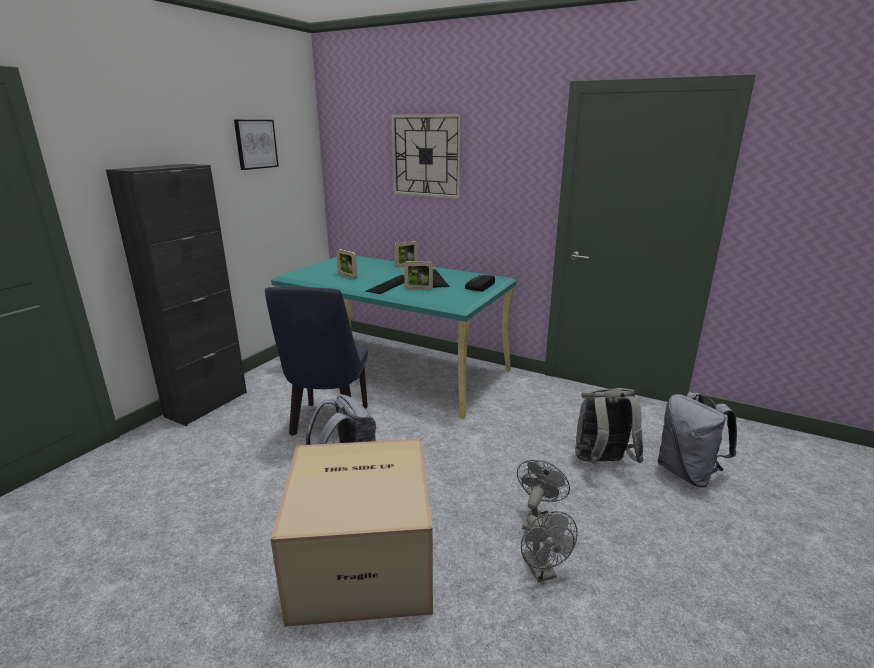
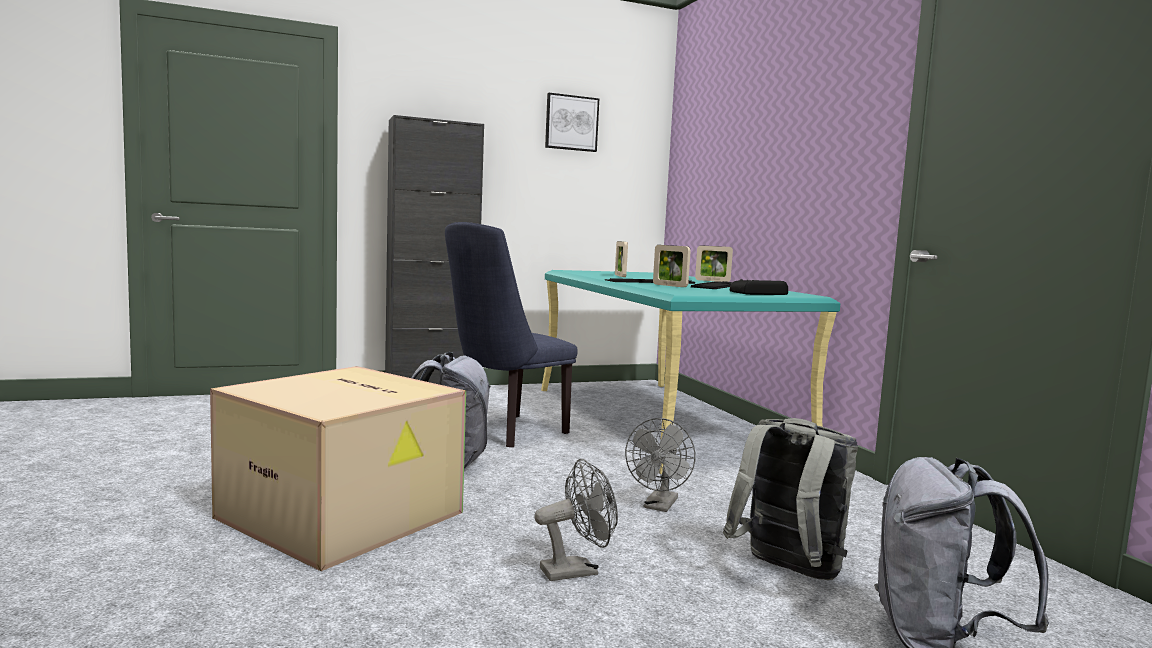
camera: 40 degrees right, 15 degrees down
(426, 156) = (759, 130): wall clock -> none
(542, 571) = (489, 605): grey fan -> grey fan (659, 506)

